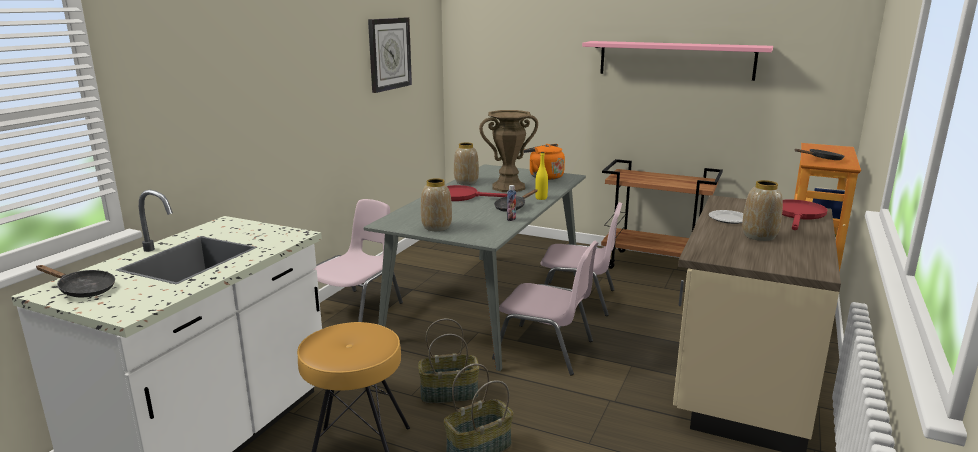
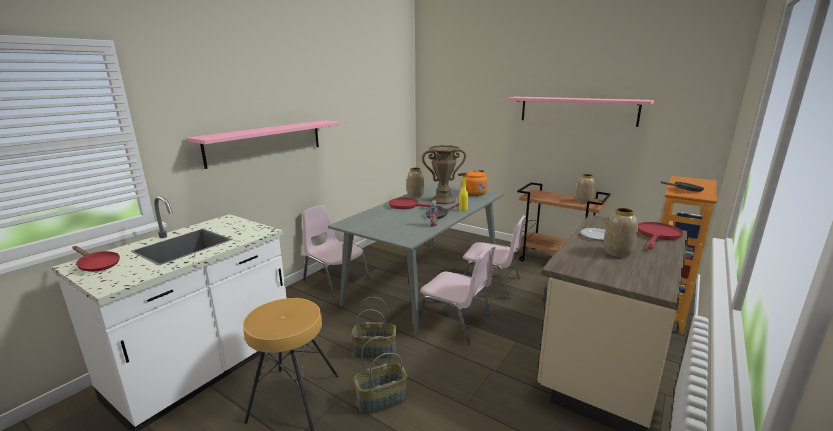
camera: 10 degrees right, 0 degrees up
(83, 290) = (97, 265): black frying pan -> red frying pan
(261, 110) = (266, 142): none -> pink shelf
(357, 309) = (335, 279): pink chair -> pink chair turned 90 degrees counterclockwise
(389, 54) = (371, 105): wall clock -> none
(436, 227) = (377, 229): vase -> vase (583, 202)

